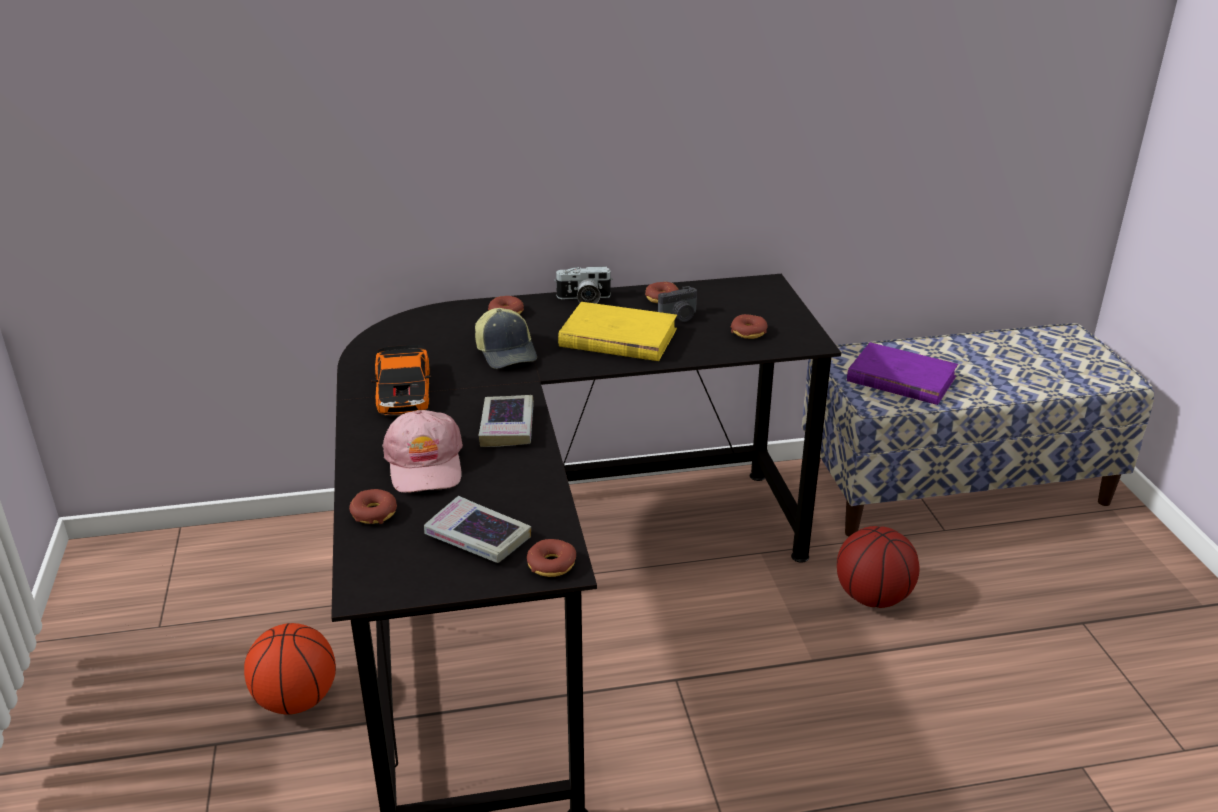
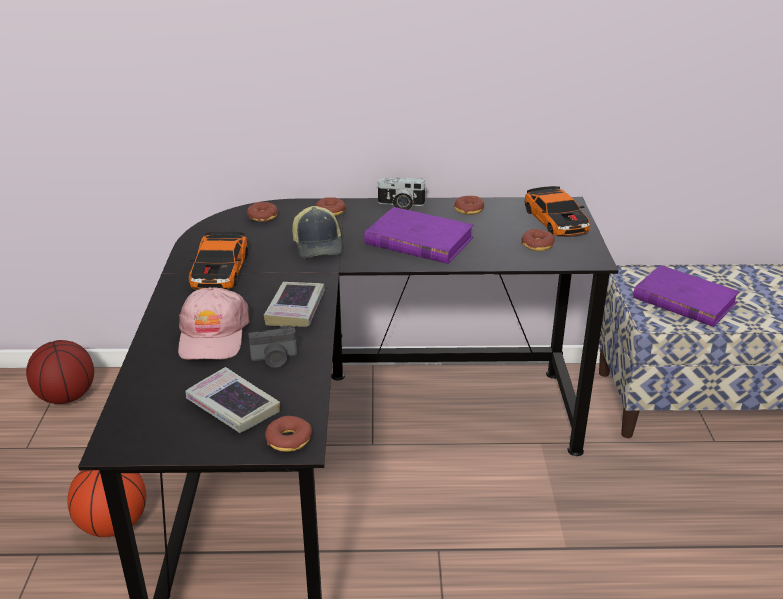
camera: 10 degrees right, 0 degrees up
(374, 513) = (152, 374): donut -> donut (262, 216)
(617, 338) = (418, 241): yellow book -> purple book
(679, 316) = (479, 227): camera -> camera (274, 359)
(762, 302) = (557, 220): none -> toy car
(872, 596) = (635, 495): basketball -> basketball (67, 396)

